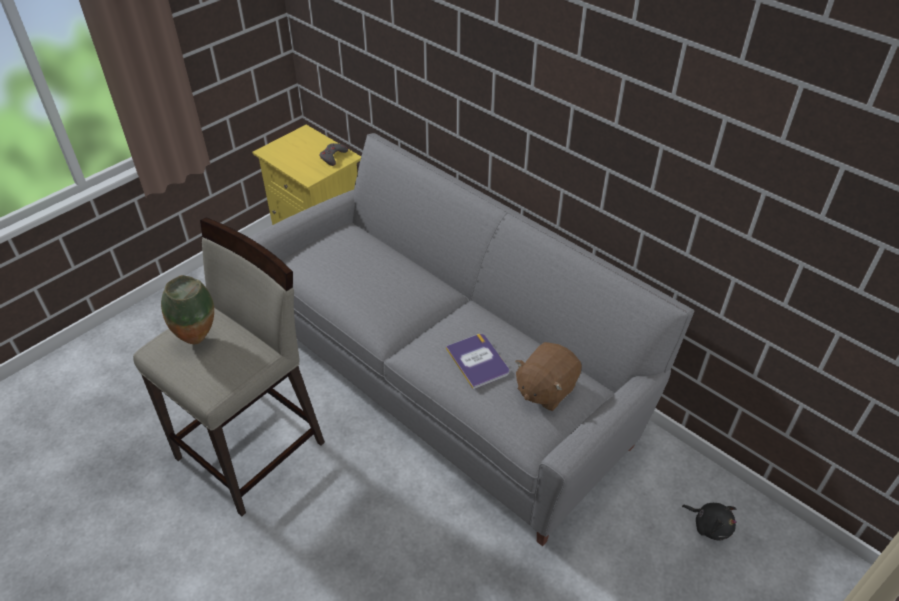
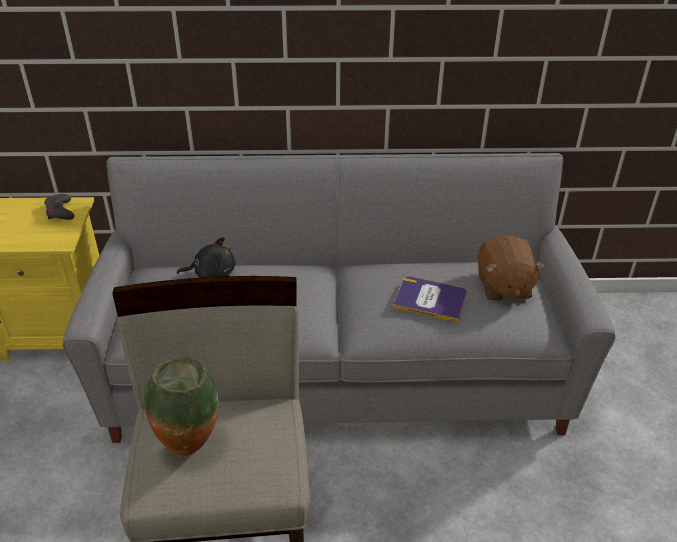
camera: 45 degrees left, 5 degrees down
(710, 525) = (632, 335): black plush toy -> black plush toy (212, 274)

